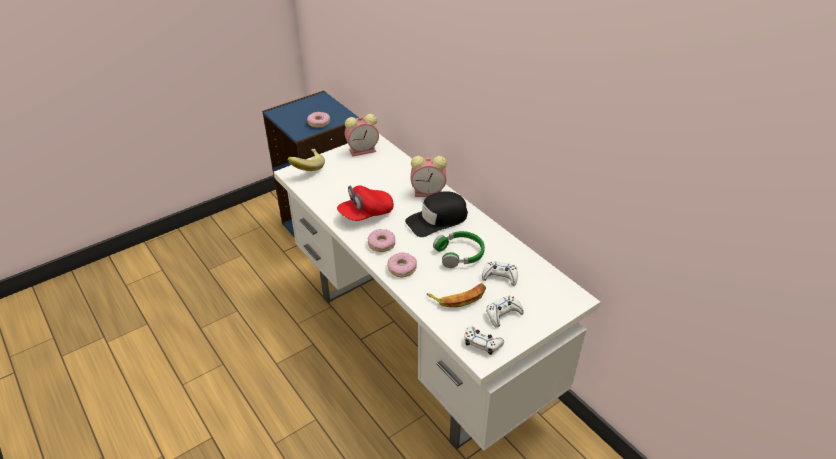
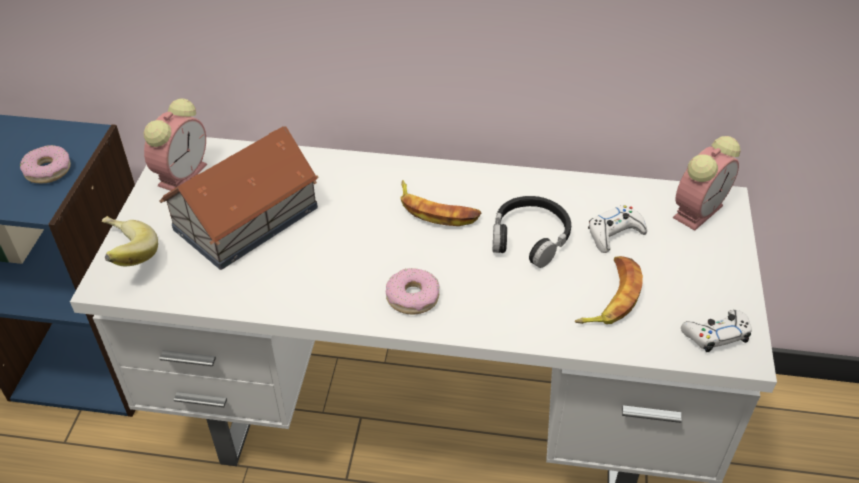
camera: 45 degrees left, 5 degrees up
(363, 179) = (248, 218): none -> toy house
(366, 214) = (327, 268): red cap -> none
(402, 268) = (489, 311): donut -> none
(429, 192) = (372, 178): alarm clock -> alarm clock (698, 210)
(437, 220) = (437, 210): black cap -> banana
(460, 254) = (529, 237): green headphones -> black headphones
(503, 314) = (684, 279): white game controller -> none

